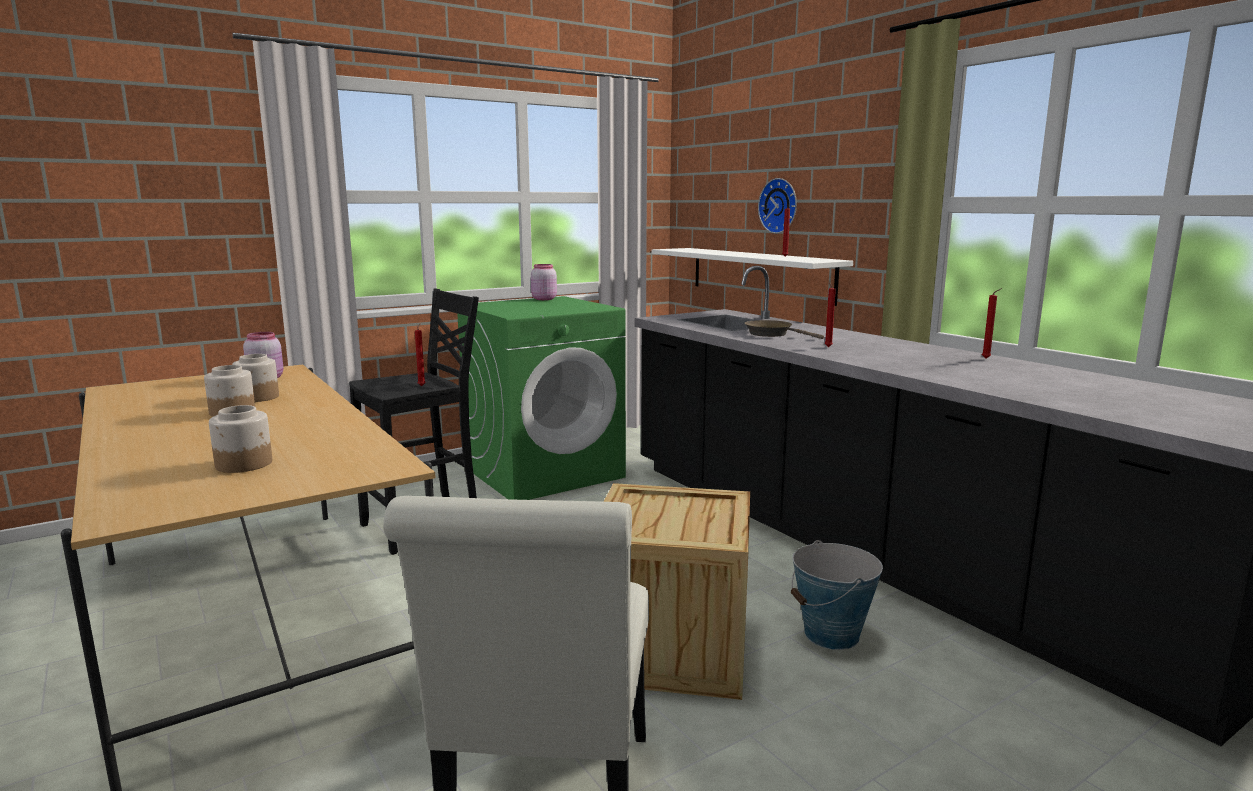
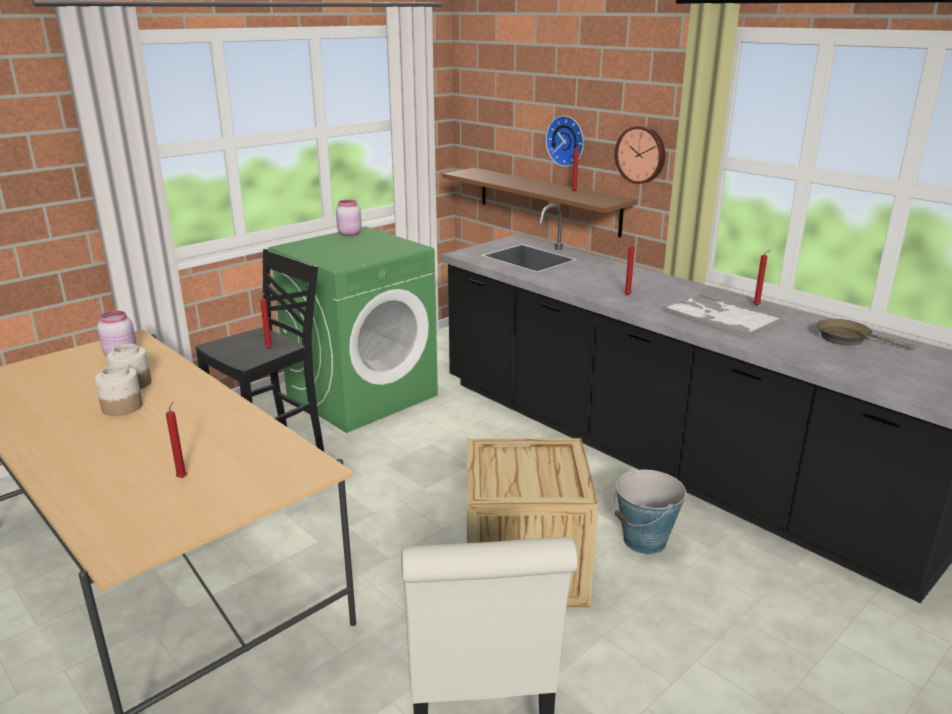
camera: 10 degrees left, 10 degrees up
(245, 464) = (183, 477): jar -> red candle
(760, 274) = (547, 201): white shelf -> brown shelf
(772, 334) = (574, 276): brown frying pan -> brown frying pan (847, 339)
(857, 209) = (641, 154): none -> wall clock
(935, 364) = (719, 317): none -> tray

